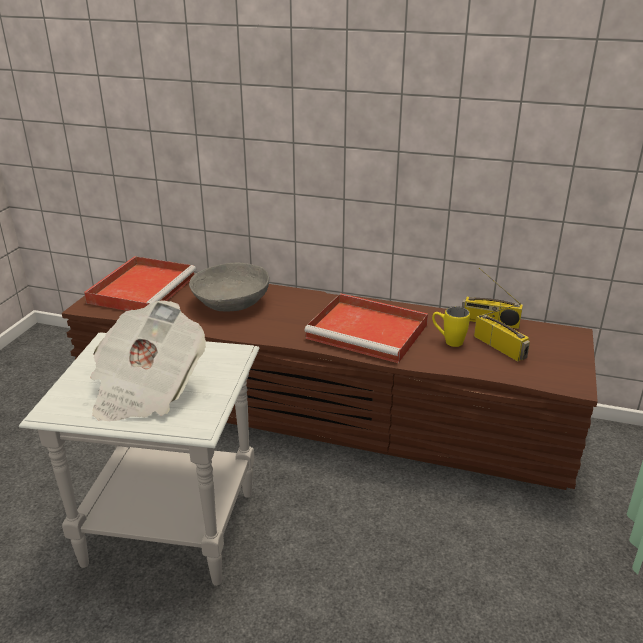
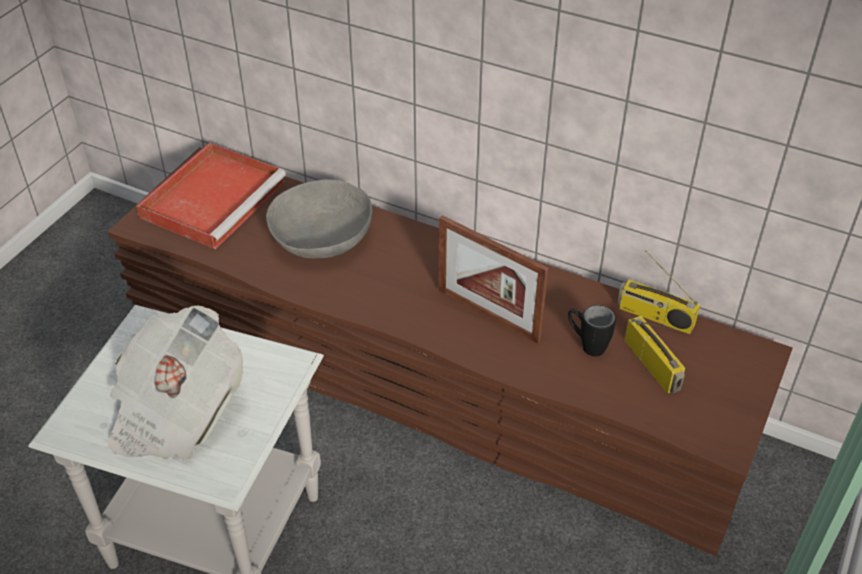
camera: 10 degrees right, 15 degrees up
(369, 332) = (488, 315): red tray -> picture frame
(448, 341) = (586, 345): yellow mug -> black mug

